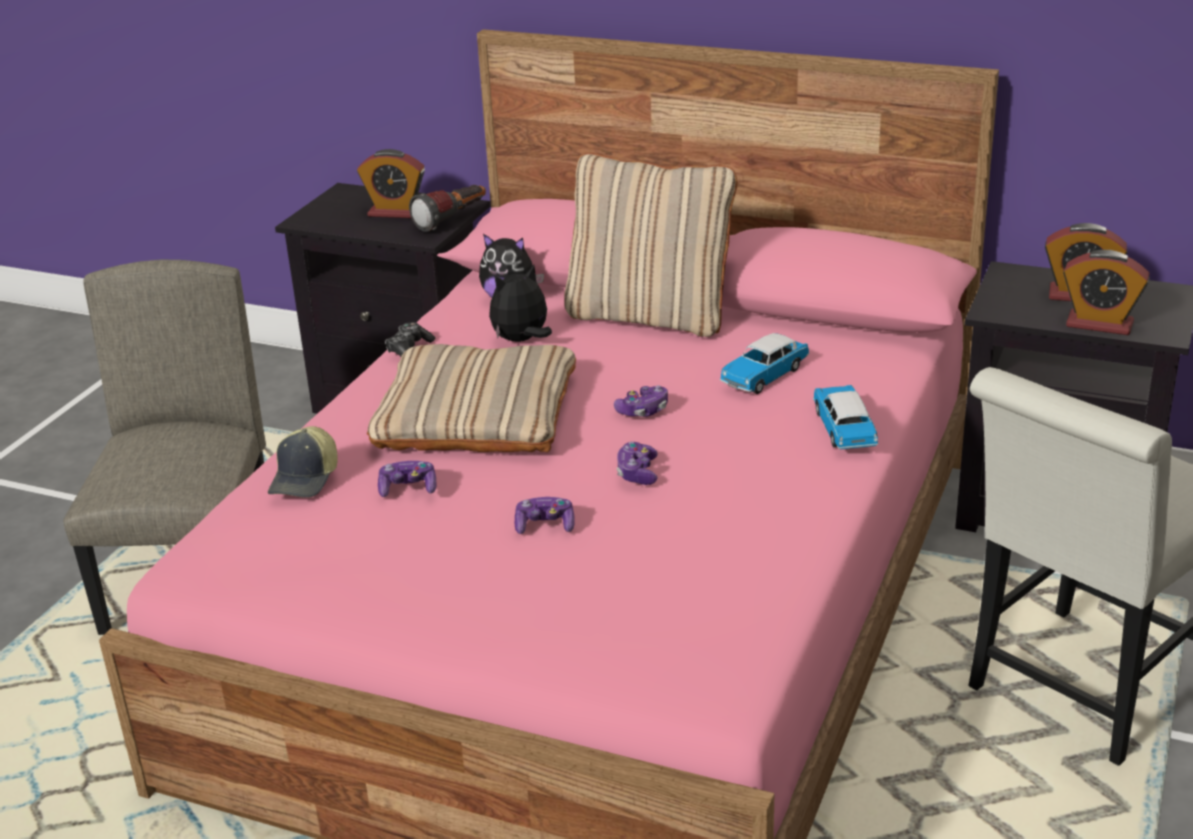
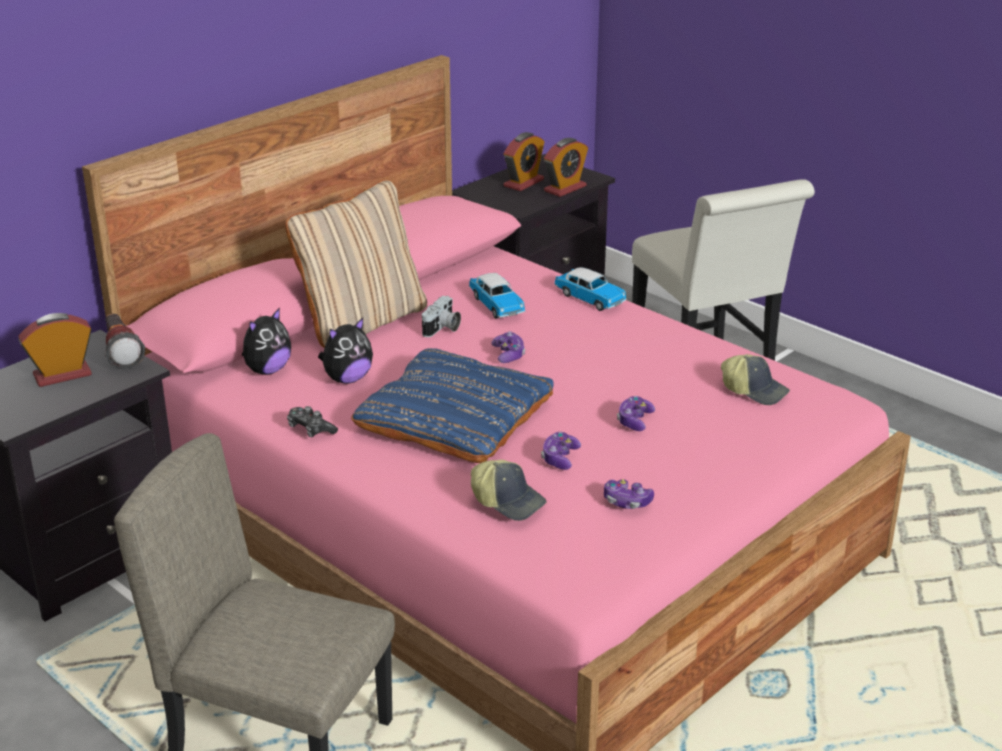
camera: 70 degrees left, 0 degrees up
(395, 212) = (62, 375): alarm clock -> alarm clock turned 150 degrees counterclockwise
(476, 414) = (455, 417): beige pillow -> blue pillow
(522, 340) = (347, 379): plush toy -> plush toy turned 120 degrees counterclockwise
(637, 473) = (592, 374): game controller -> game controller (627, 502)
(676, 360) = (442, 329): none -> camera
(688, 600) = (754, 390): none -> cap
(844, 429) = (590, 298): toy car -> toy car turned 150 degrees counterclockwise

